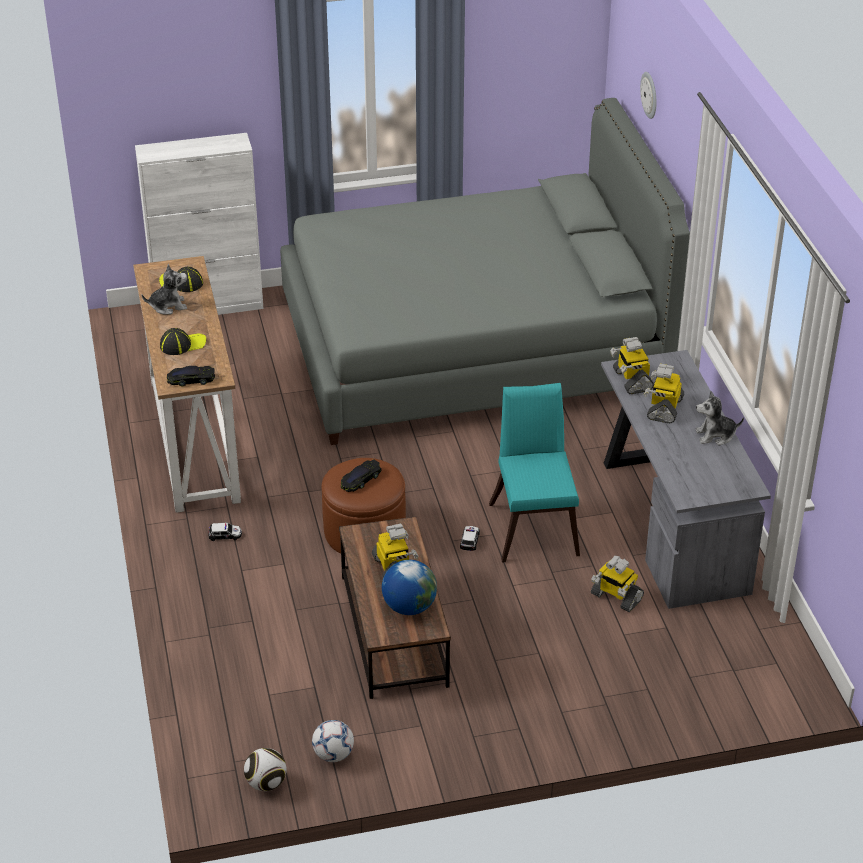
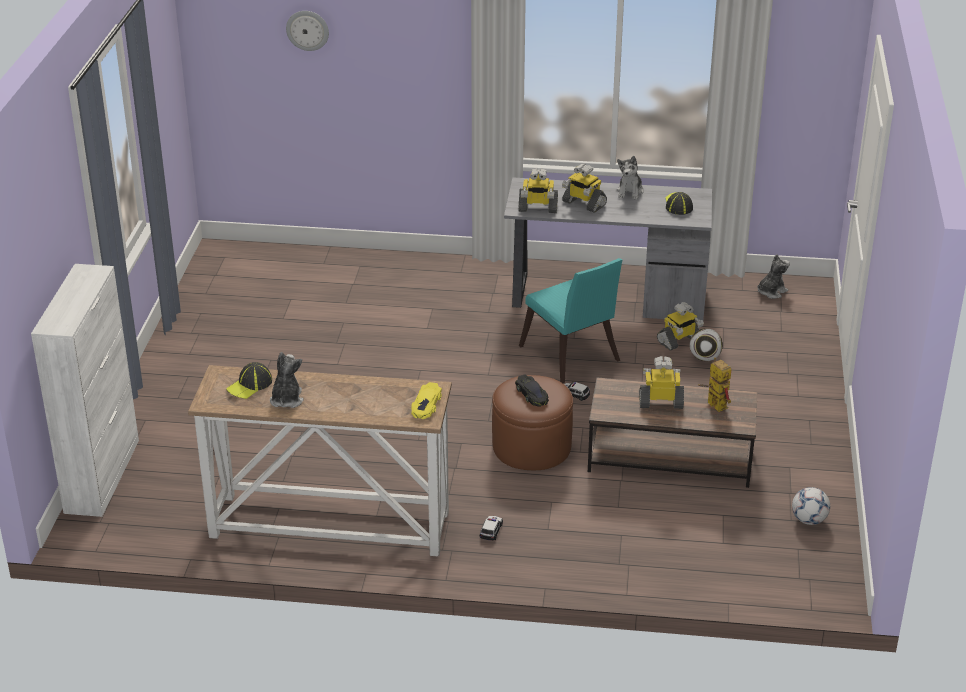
camera: 70 degrees left, 5 degrees down
(182, 344) = (362, 401): cap -> cap (678, 205)
(191, 379) = (426, 405): black toy car -> yellow toy car
(266, 783) = (831, 564): football -> football (705, 358)
(409, 607) = (713, 404): globe -> toy robot
(472, 347) = (305, 333): grey bed -> none
(534, 524) = (571, 357): turquoise chair -> turquoise chair turned 135 degrees counterclockwise
(771, 654) = (771, 292): none -> plush toy

